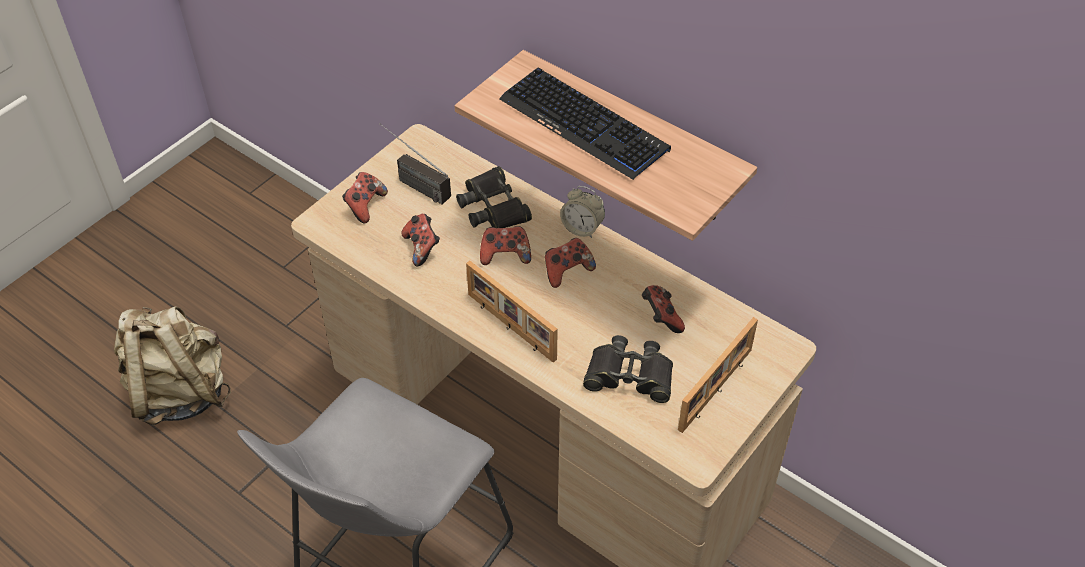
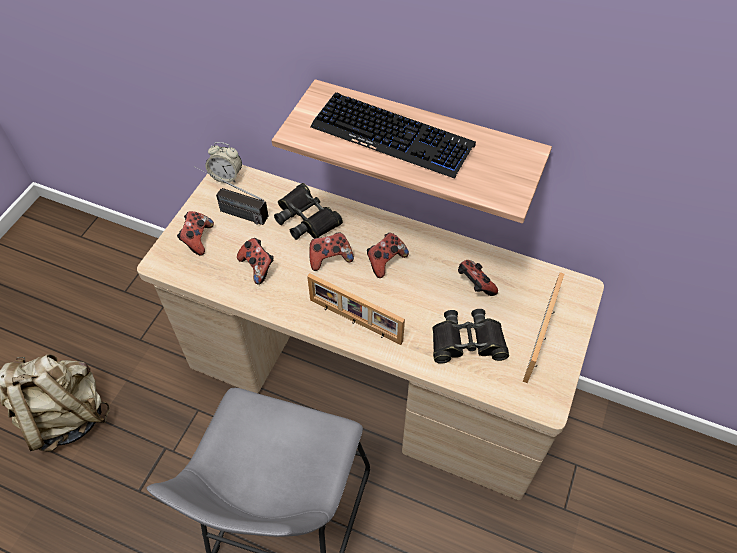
camera: 15 degrees left, 5 degrees up
(582, 228) = (385, 222): alarm clock -> alarm clock (226, 176)

